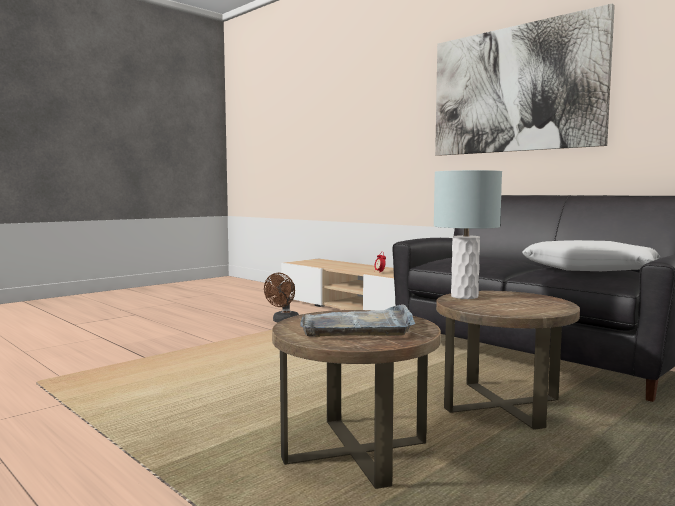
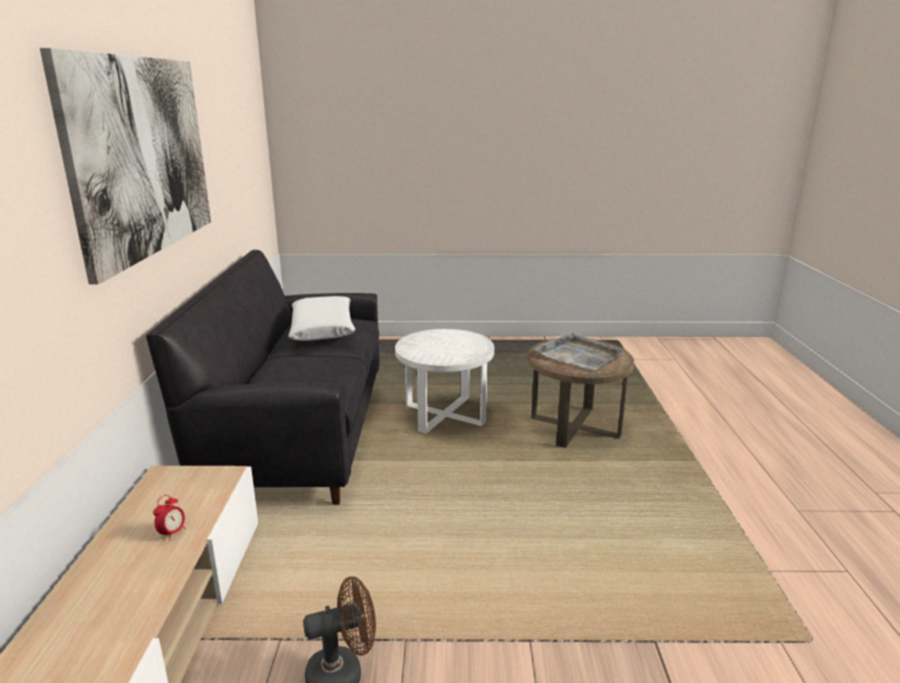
camera: 135 degrees left, 15 degrees up
(464, 296) = (447, 358): grey table lamp -> none
(502, 405) = (445, 415): brown side table -> white side table

